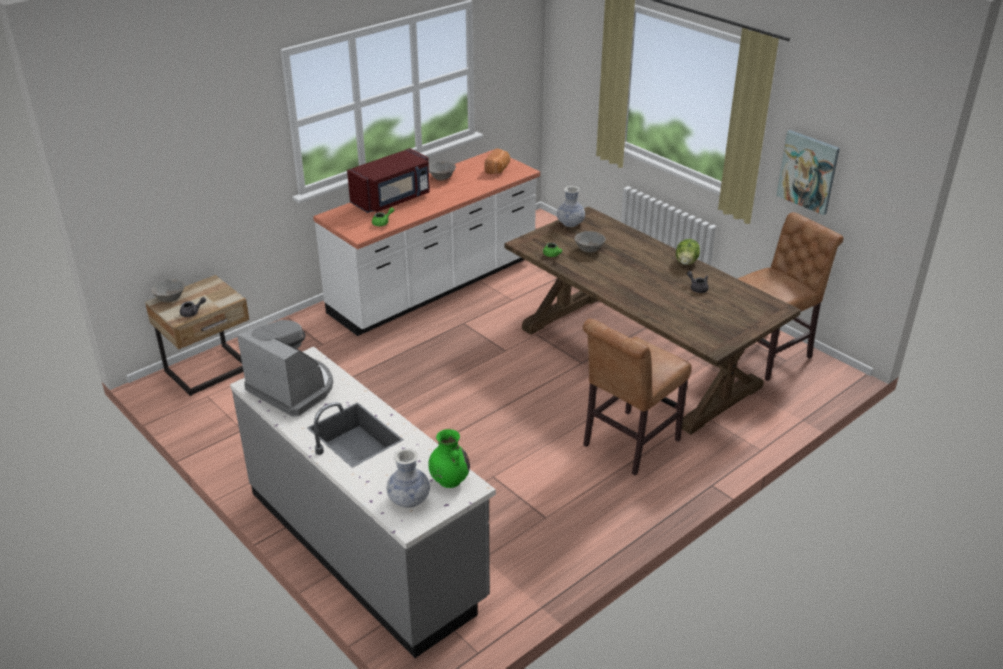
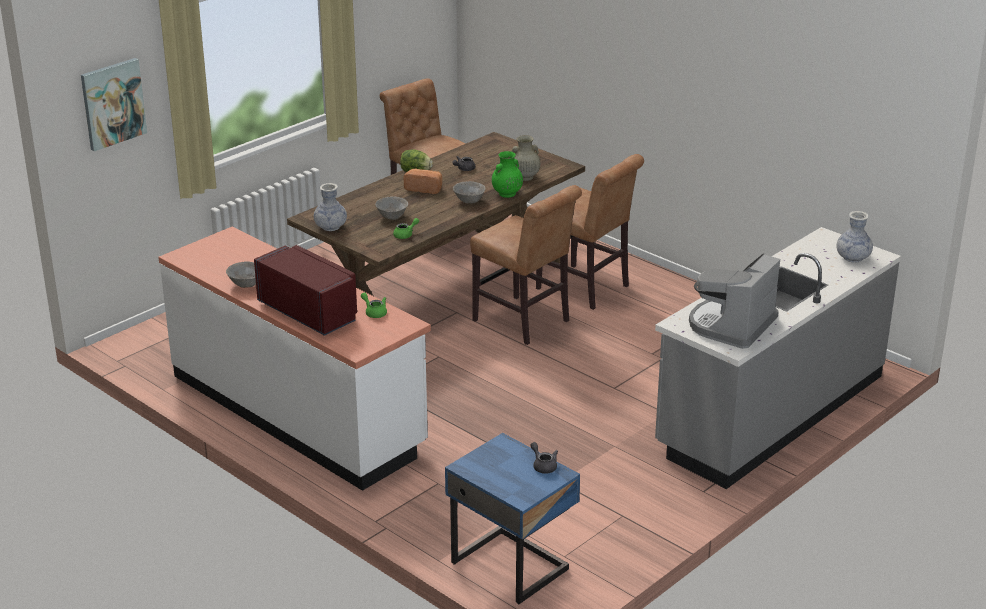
camera: 95 degrees left, 5 degrees down
(171, 299) = (512, 490): grey bowl -> grey bowl (469, 201)
(210, 371) = (511, 565): beige nightstand -> blue nightstand
(449, 480) = (821, 244): green vase -> green vase (506, 194)
(498, 169) = (224, 250): bread -> bread (424, 188)
(560, 400) = (524, 323): none -> brown chair
(681, 321) = (524, 177): none -> beige vase
(808, 171) = (380, 48): picture -> picture (113, 103)

